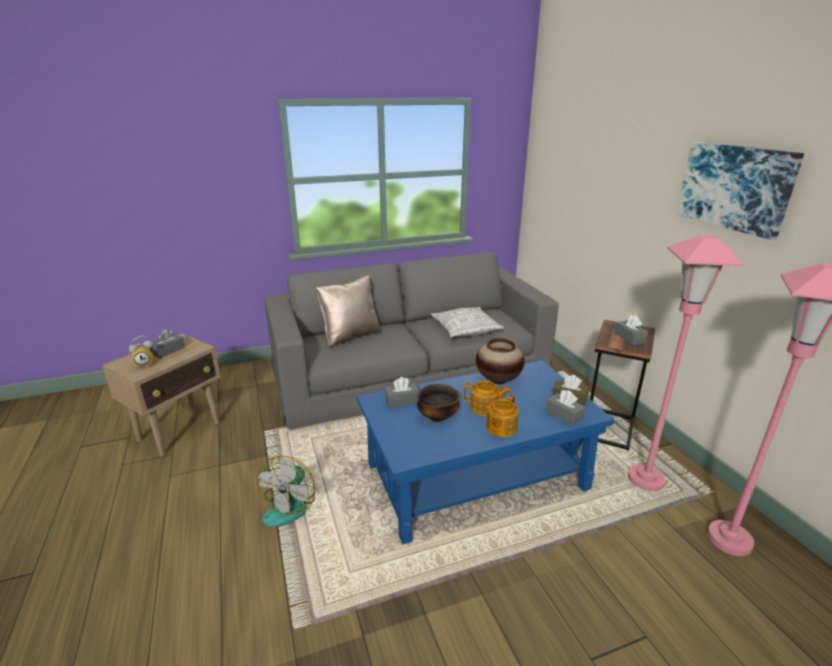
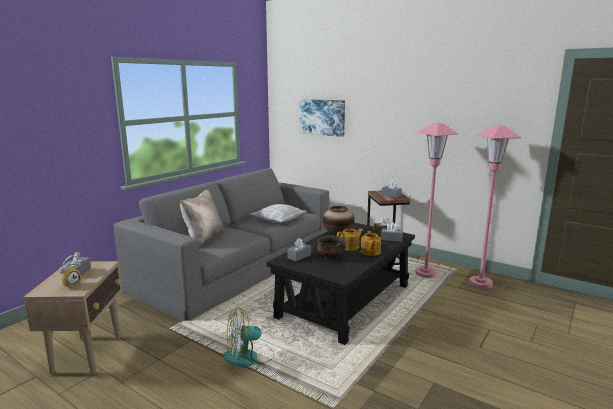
camera: 35 degrees left, 10 degrees down
(291, 505) = (249, 357): fan -> fan turned 90 degrees clockwise
(476, 475) = (345, 300): blue coffee table -> black coffee table
(735, 187) = (428, 102): picture -> picture (322, 117)

